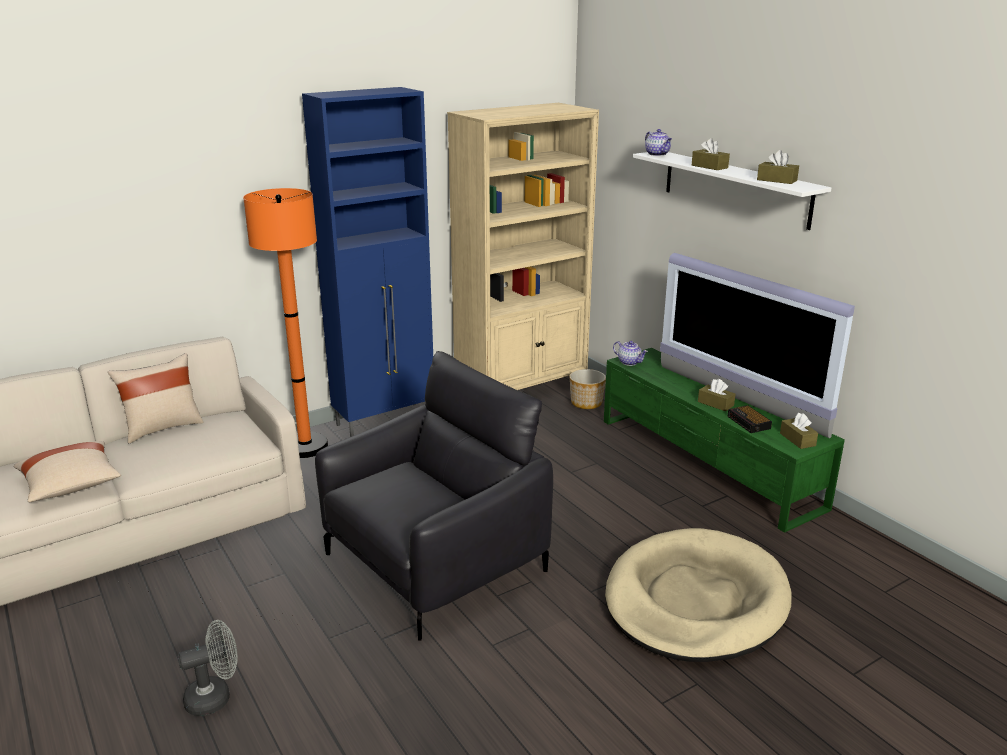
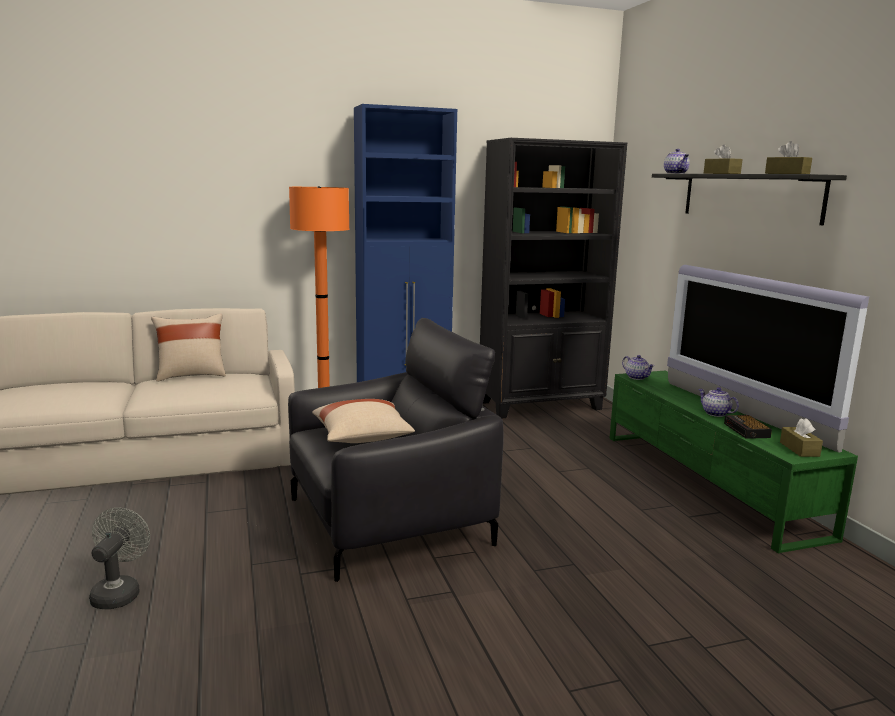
camera: 15 degrees right, 10 degrees down
(71, 485) = (88, 400): beige pillow -> beige pillow (362, 438)
(215, 697) = (119, 592): grey fan -> grey fan turned 75 degrees counterclockwise
(522, 387) = (541, 405): beige bookcase -> black bookcase
(587, 403) = (598, 423): planter -> none
(695, 601) = (649, 598): beige dog bed -> none
(715, 404) = (715, 413): brown tissue box -> teapot
(735, 188) = (749, 196): white shelf -> black shelf

